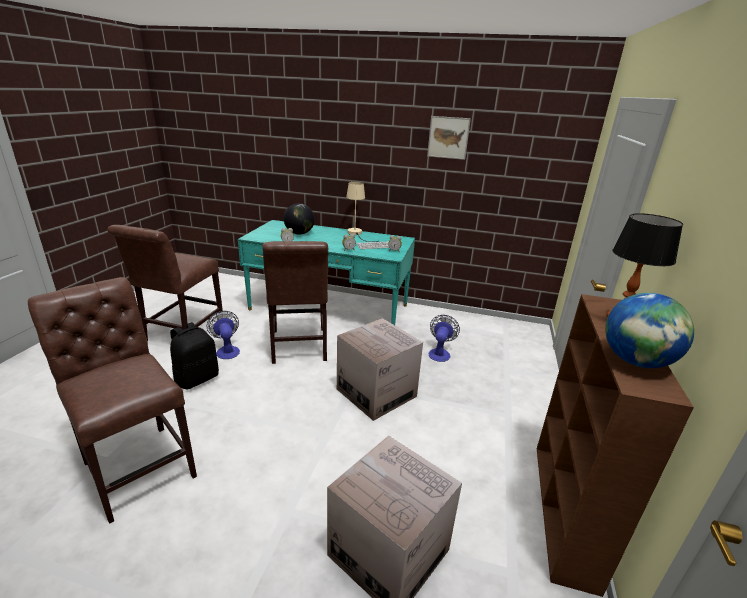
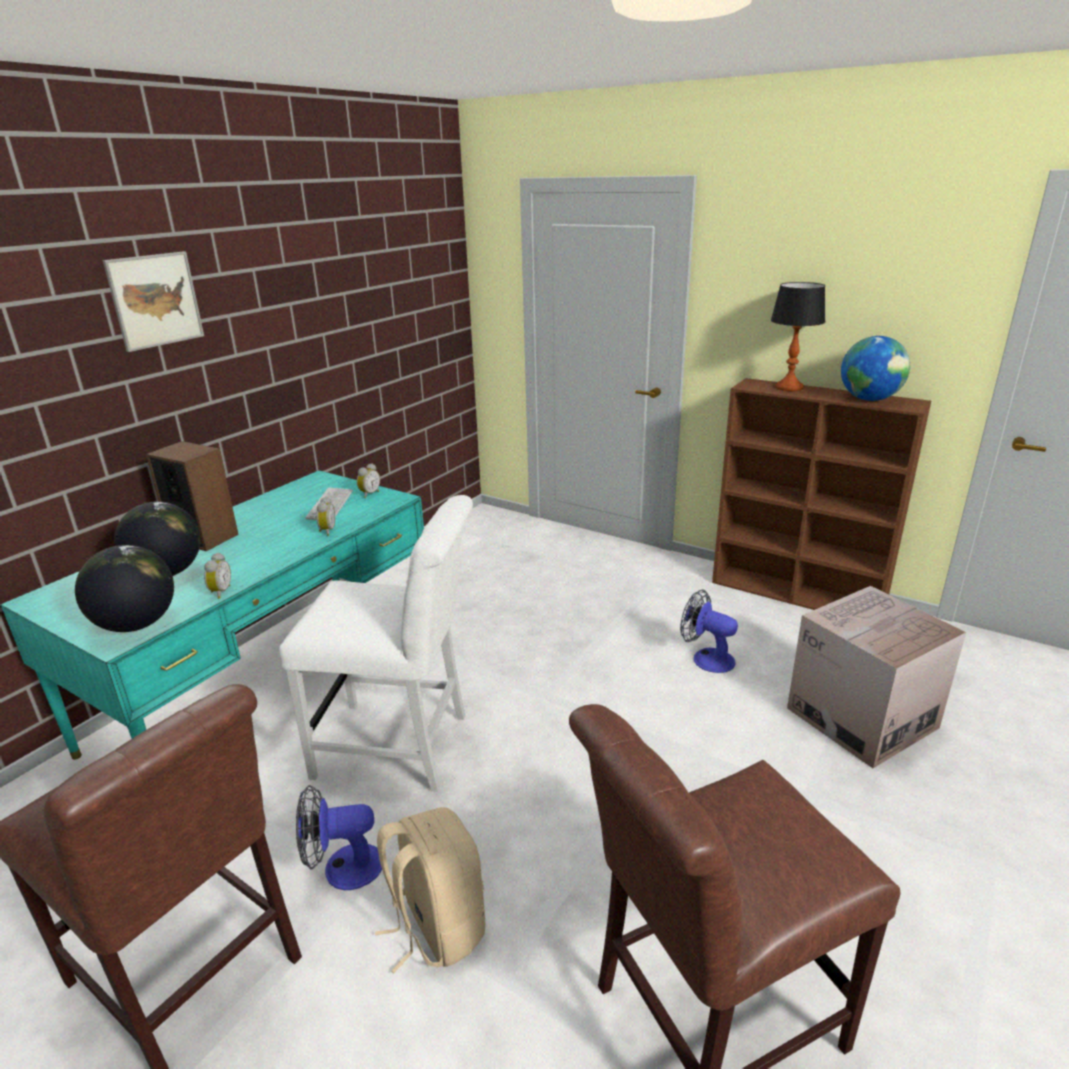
camera: 70 degrees left, 0 degrees up
(197, 378) = (436, 927): black backpack -> beige backpack
(261, 237) = (137, 625): none -> globe
(298, 347) = (400, 747): brown chair -> white chair
(331, 232) = (204, 537): none -> speaker
(356, 234) = (244, 514): beige table lamp -> none
(376, 392) = (577, 675): cardboard box -> none
(440, 353) = (502, 597): fan -> fan (706, 658)
(448, 137) = (315, 275): picture -> picture (155, 300)

